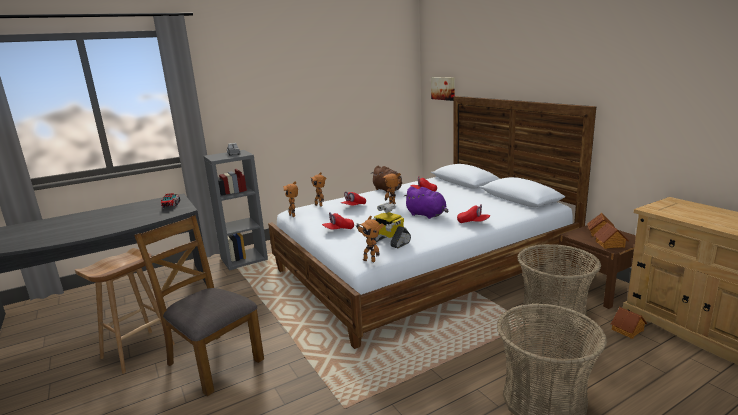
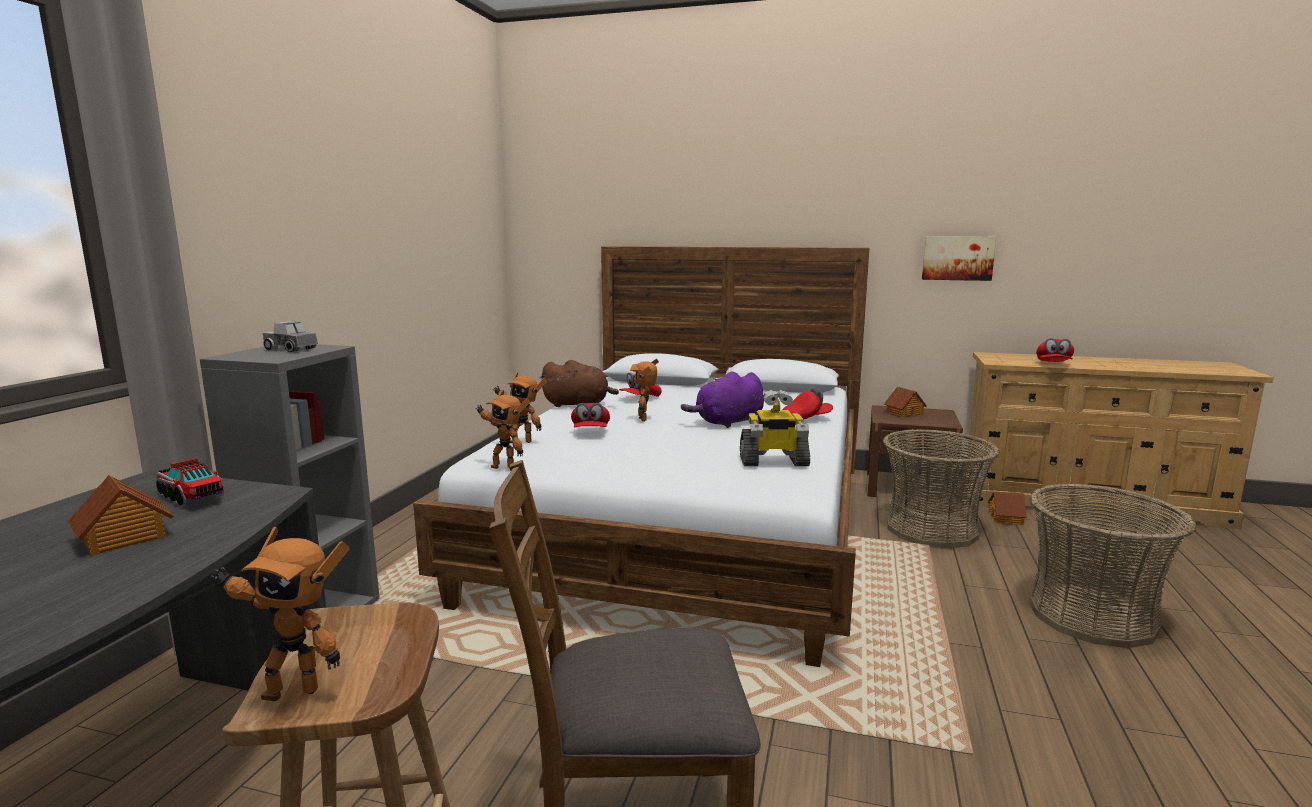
camera: 45 degrees left, 5 degrees down
(338, 230) = (654, 466): red cap -> red cap (1053, 364)
(370, 260) = (814, 489): toy robot -> toy robot (292, 690)
(427, 215) = (727, 422): purple plush toy -> purple plush toy turned 150 degrees clockwise
(443, 88) = (566, 236): picture -> picture (957, 258)
(610, 244) = (937, 421): toy house -> toy house (124, 538)

